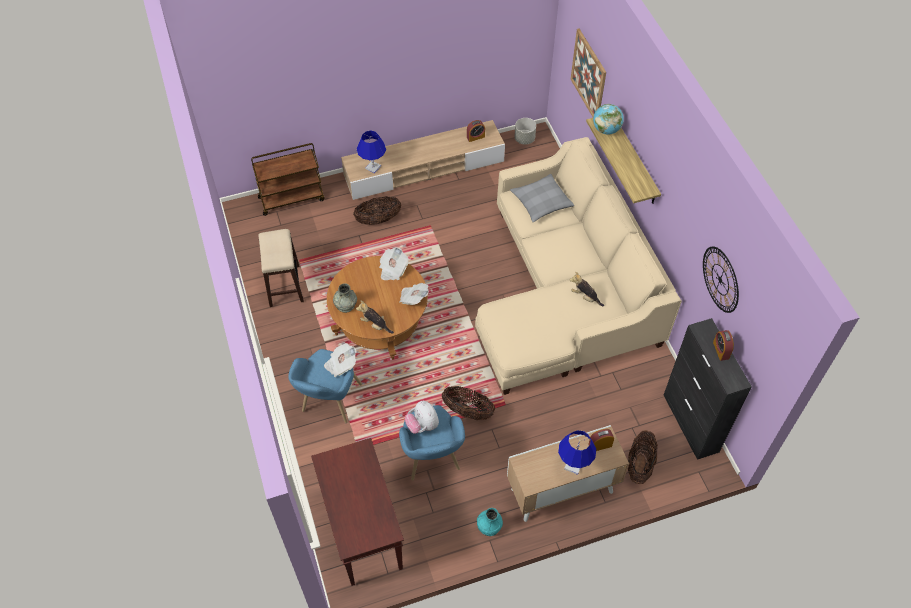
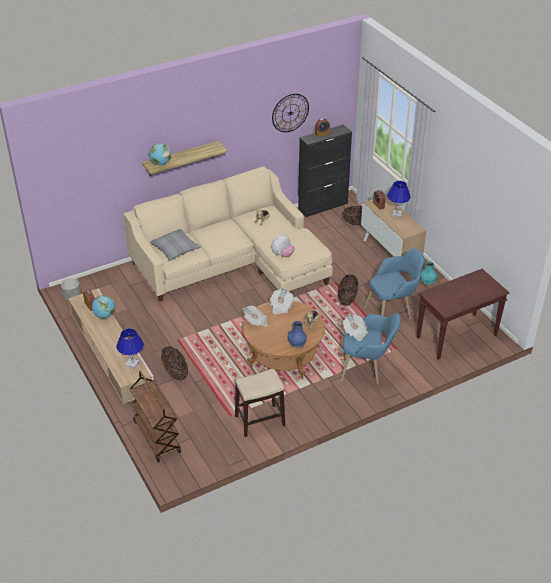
camera: 100 degrees left, 15 degrees down
(345, 304) = (297, 342): grey vase -> blue vase
(422, 425) = (389, 285): plush toy -> plush toy (282, 255)
(456, 148) = (104, 315): none -> globe
(588, 75) = (99, 176): picture -> none

